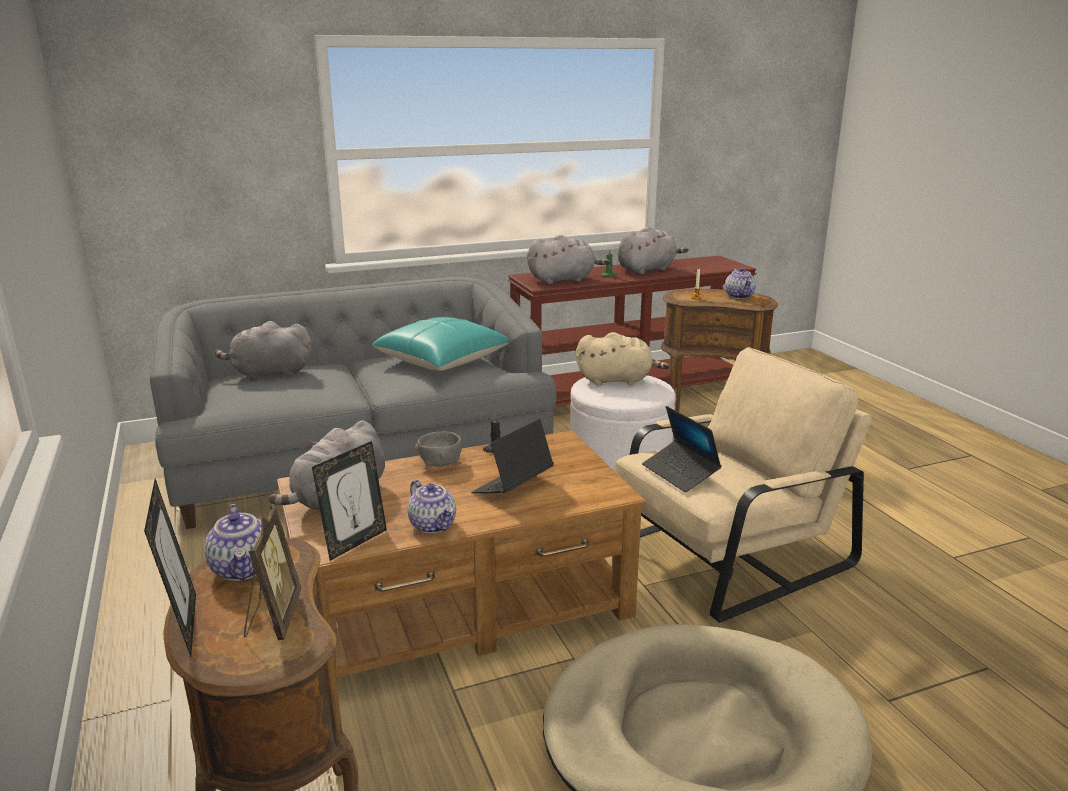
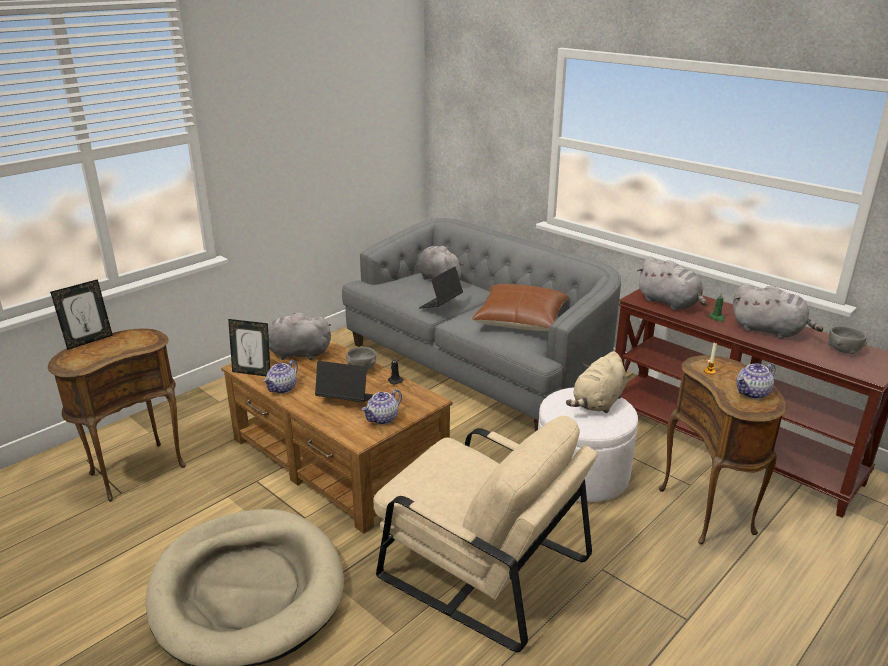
camera: 65 degrees right, 5 degrees up
(244, 568) = (134, 337): teapot -> teapot (382, 419)
(273, 618) = (95, 355): picture frame -> none
(444, 360) = (521, 320): turquoise pillow -> brown pillow
(617, 380) = (598, 403): beige plush toy -> beige plush toy turned 60 degrees clockwise
(680, 473) = (428, 465): laptop -> laptop (441, 304)
(697, 263) = (843, 350): none -> grey bowl

